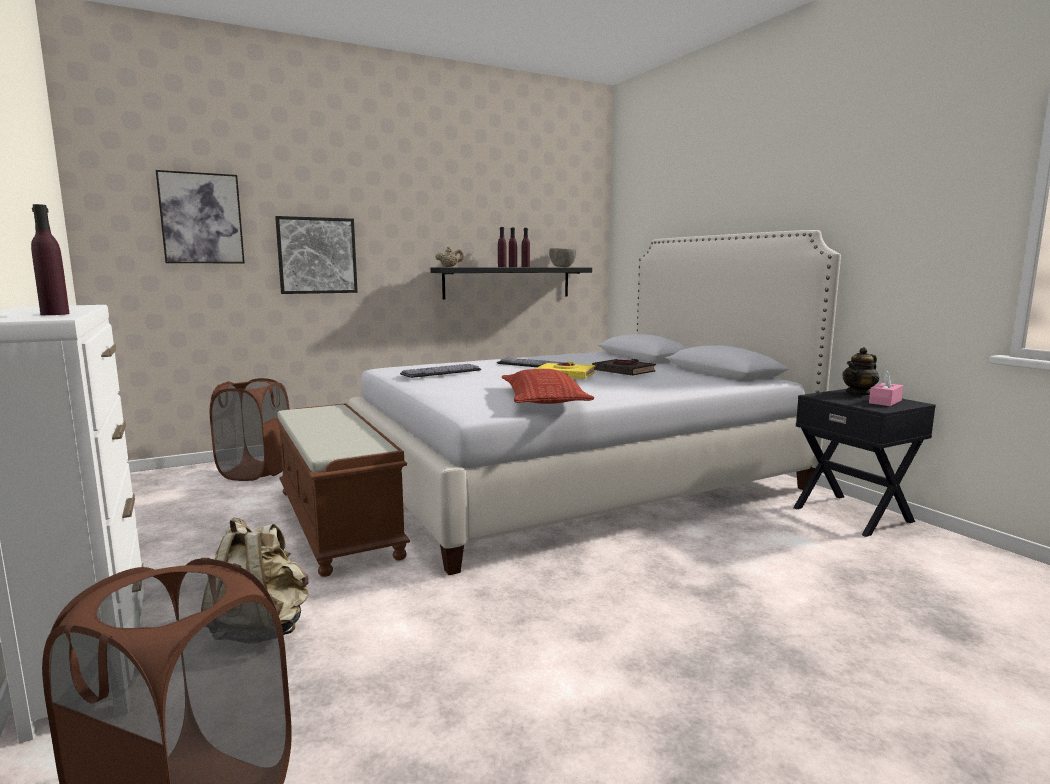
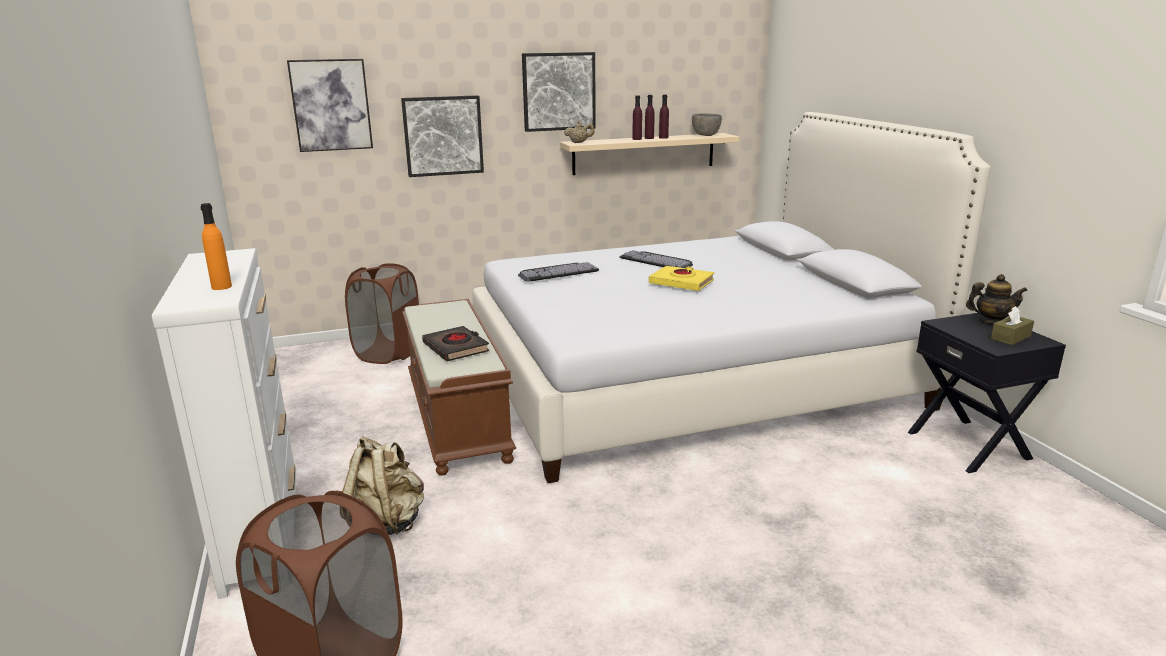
camera: 10 degrees right, 10 degrees up
(55, 314) = (221, 287): purple bottle -> orange bottle
(429, 220) = (558, 91): none -> picture
(507, 282) = (644, 153): black shelf -> beige shelf
(543, 398) = (646, 320): pillow -> none
(623, 371) = (746, 277): black book -> black book (456, 348)
(859, 393) = (991, 322): teapot -> teapot turned 150 degrees counterclockwise
(885, 402) = (1010, 337): pink tissue box -> brown tissue box

